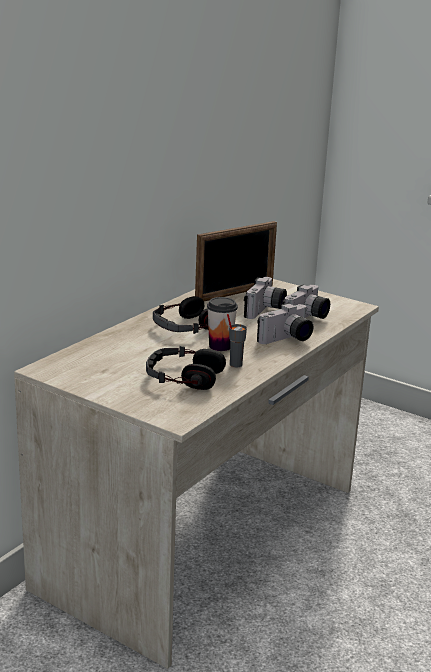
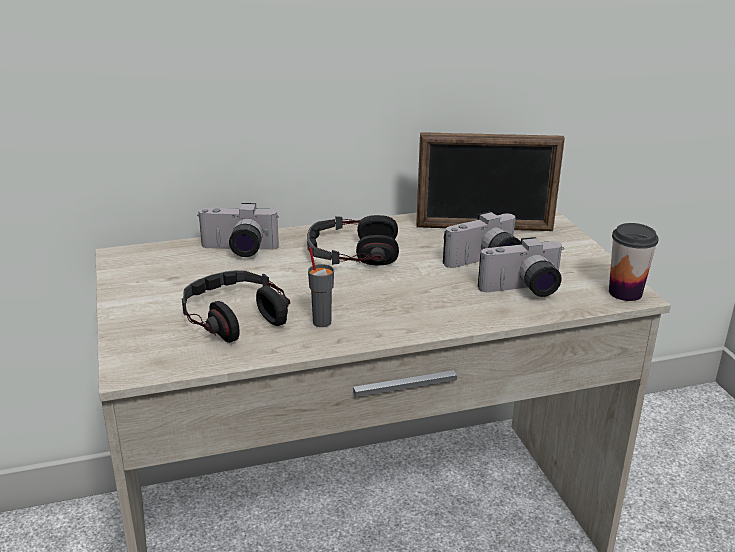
camera: 40 degrees right, 5 degrees up
(220, 346) = (346, 291): cup -> cup (625, 293)
(287, 340) = (446, 311): camera -> camera (238, 251)

